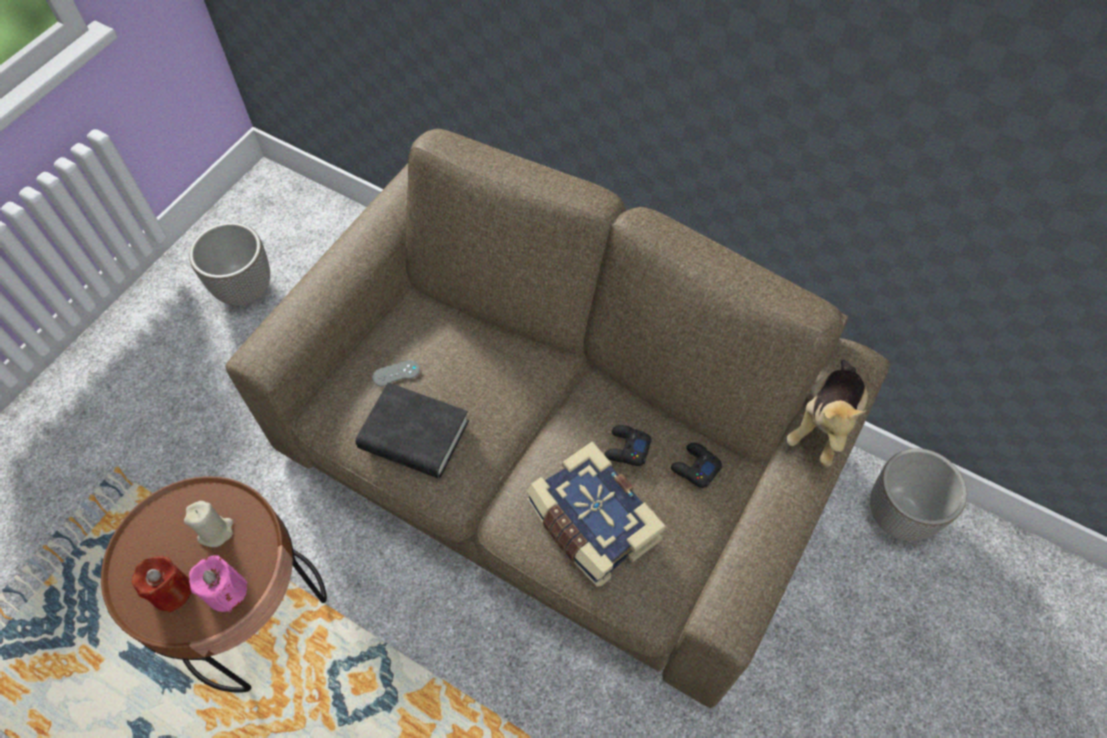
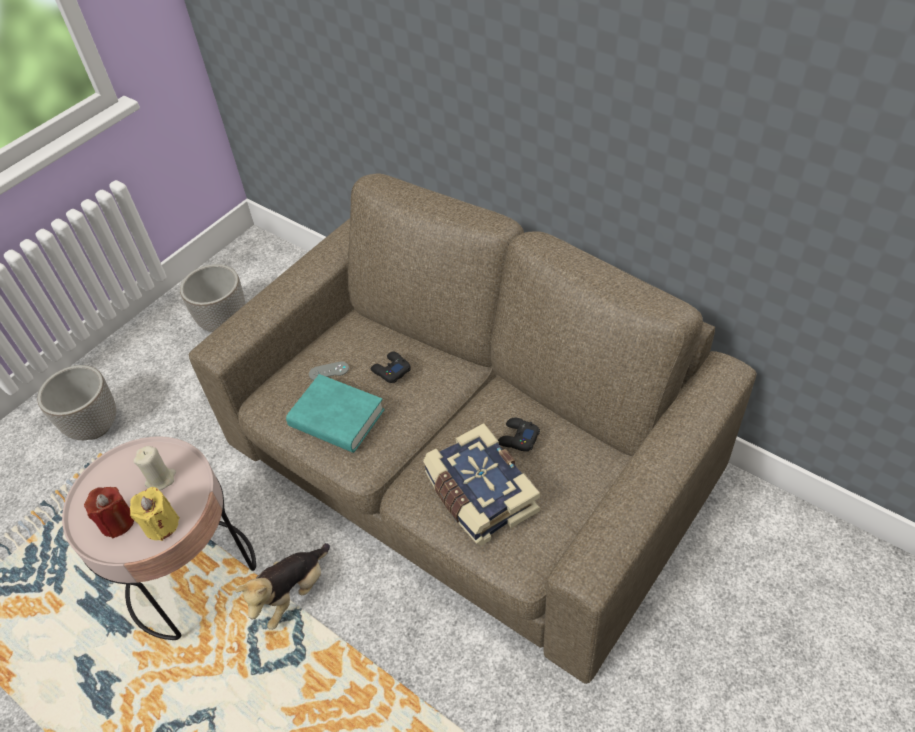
camera: 10 degrees right, 10 degrees down
(226, 591) = (161, 525): pink candle -> yellow candle
(252, 614) = (192, 577): brown side table -> pink side table
(414, 435) = (337, 418): black book -> turquoise book
(695, 467) = (577, 457): black game controller -> black game controller (391, 370)
(823, 423) = (689, 416): plush toy -> plush toy (293, 593)
(899, 515) = (780, 530): planter -> planter (95, 426)

